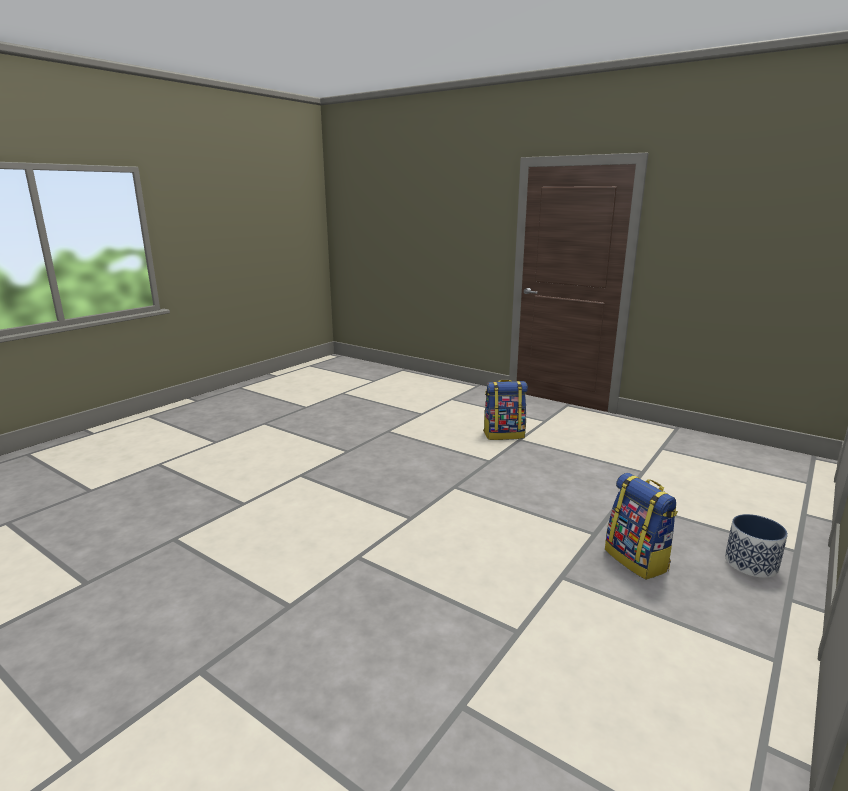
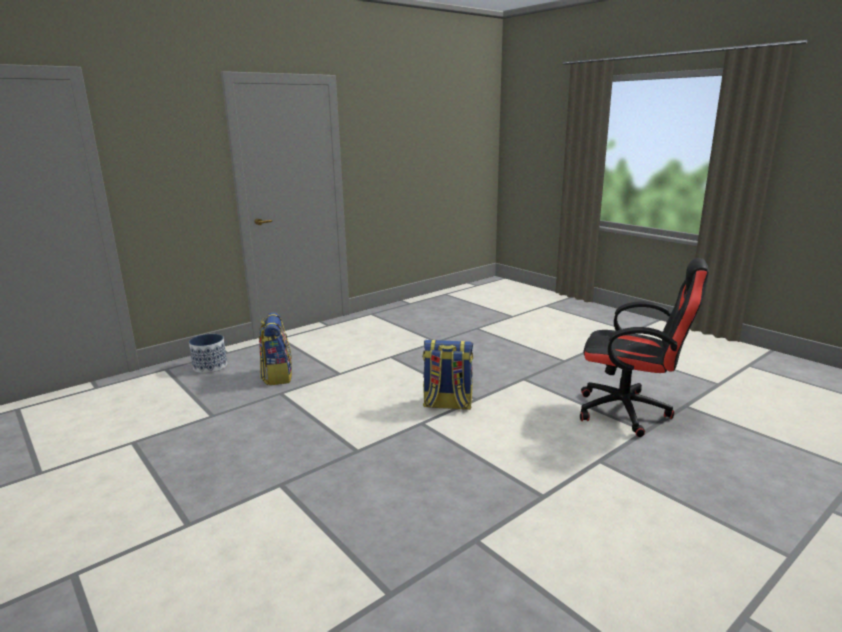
camera: 165 degrees left, 0 degrees up
(171, 560) = (630, 413): none -> black office chair
(504, 434) = (196, 542): backpack -> backpack (447, 404)

